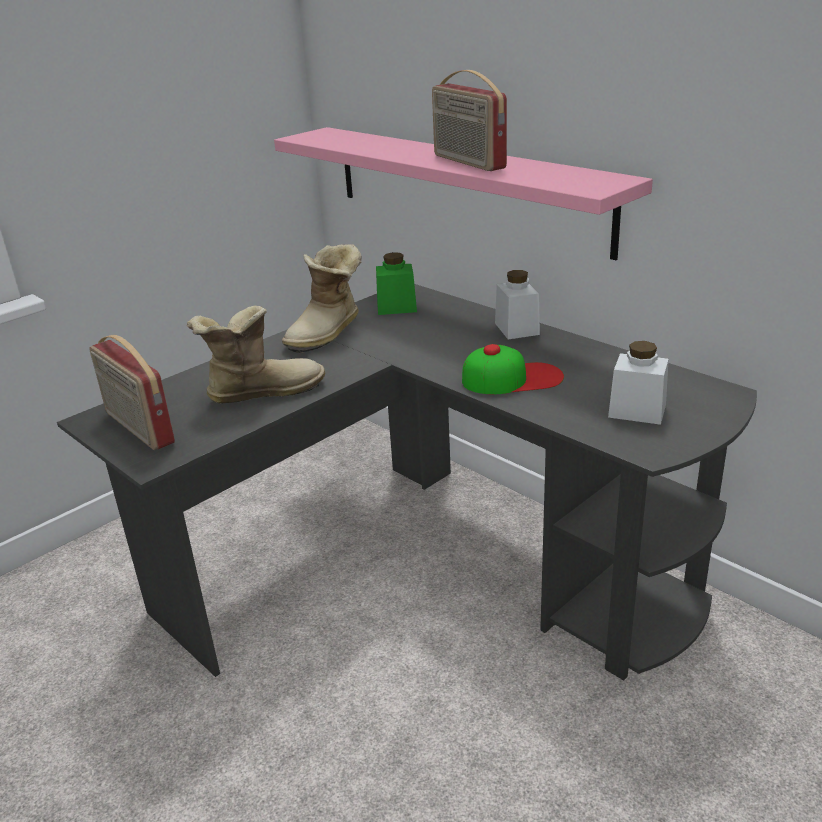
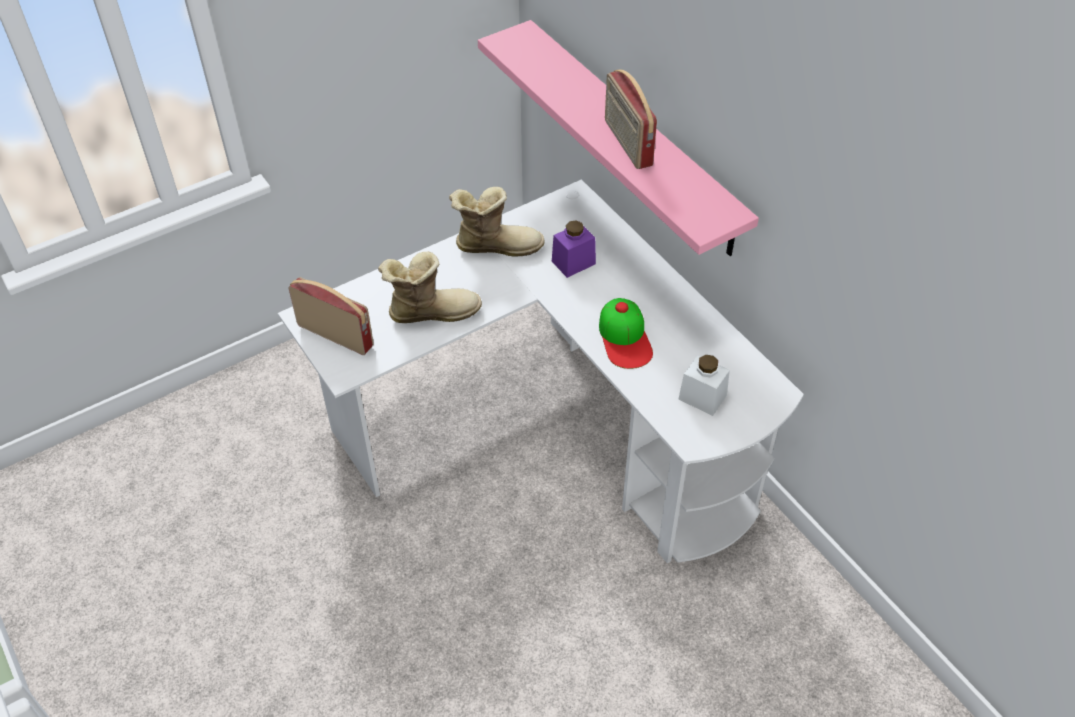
camera: 10 degrees right, 20 degrees up
(138, 428) = (336, 335): radio -> radio turned 150 degrees clockwise
(328, 333) = (496, 245): boot -> boot turned 135 degrees counterclockwise
(396, 307) = (561, 219): green jar -> none
(423, 333) = (573, 262): none -> purple jar
(428, 564) = (554, 430): black desk -> white desk
(512, 378) = (625, 338): cap -> cap turned 75 degrees clockwise
(517, 329) = (651, 273): white jar -> none

